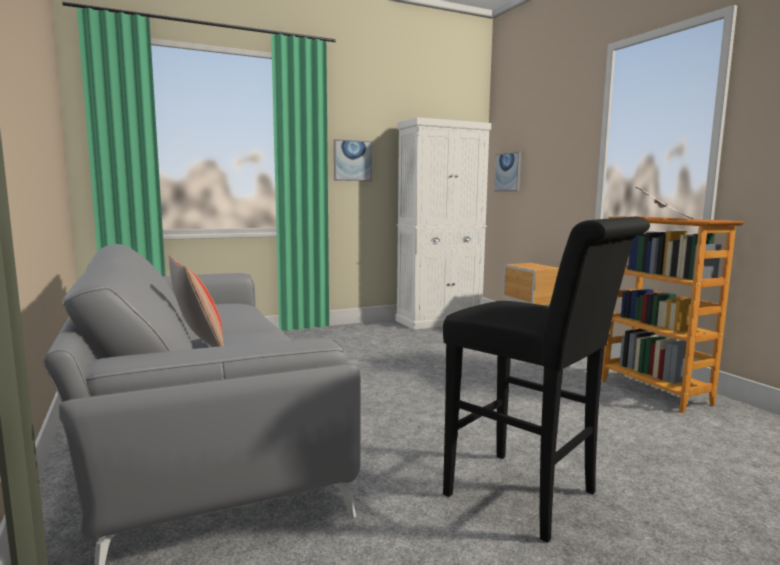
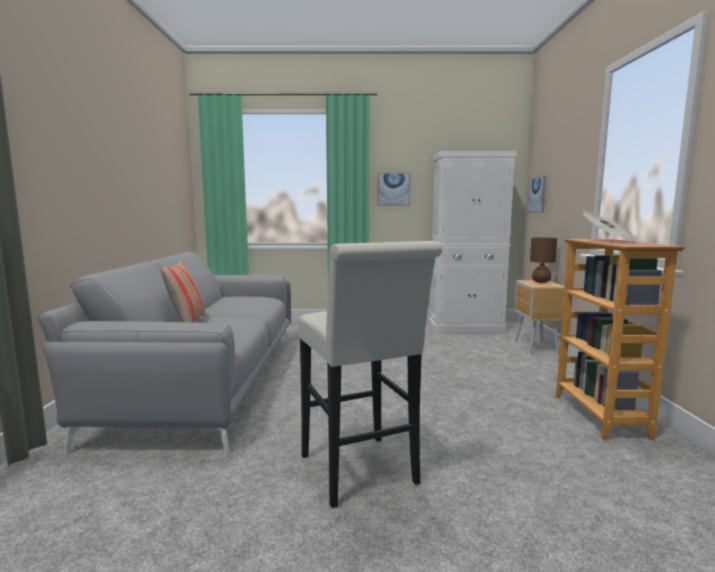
camera: 25 degrees right, 0 degrees up
(530, 264) = (540, 282): none -> brown table lamp
(530, 498) = (361, 474): black stool -> white stool

